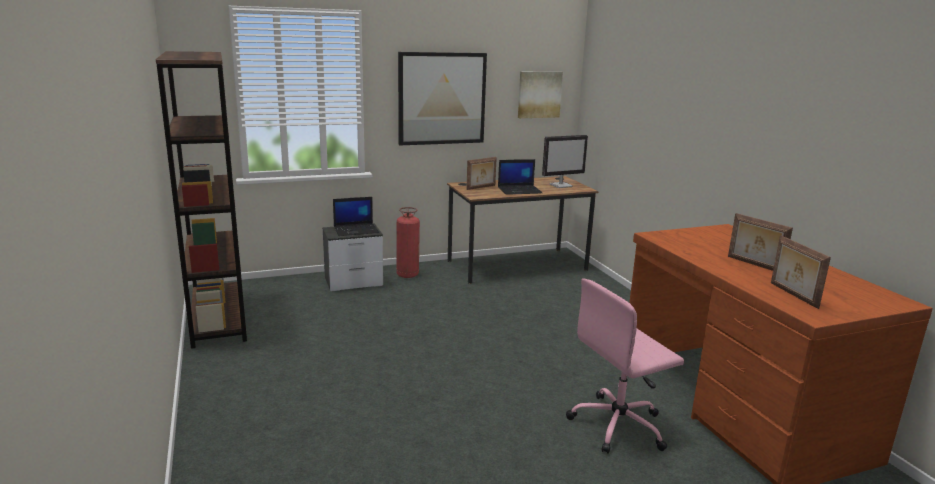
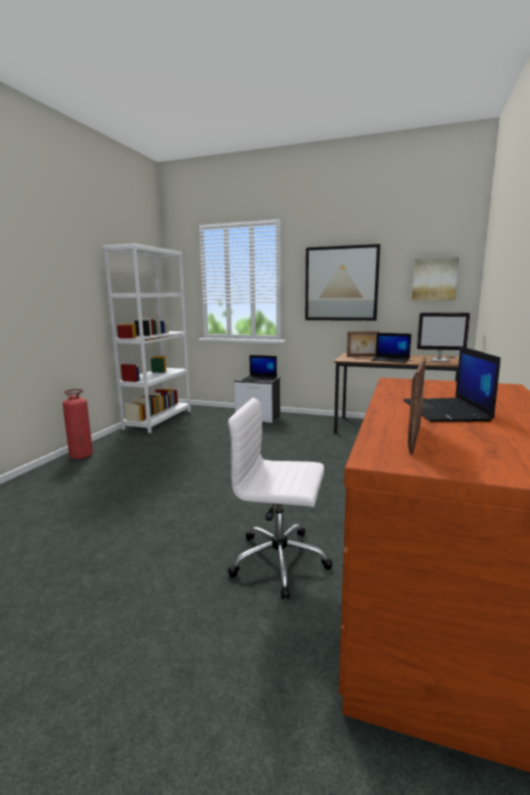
camera: 40 degrees right, 5 degrees down
(218, 318) = (158, 419): brown bookcase -> white bookcase
(407, 275) = (299, 420): fire extinguisher -> fire extinguisher (81, 456)
(619, 425) = (281, 561): pink office chair -> white office chair
(754, 265) = (446, 411): picture frame -> laptop

